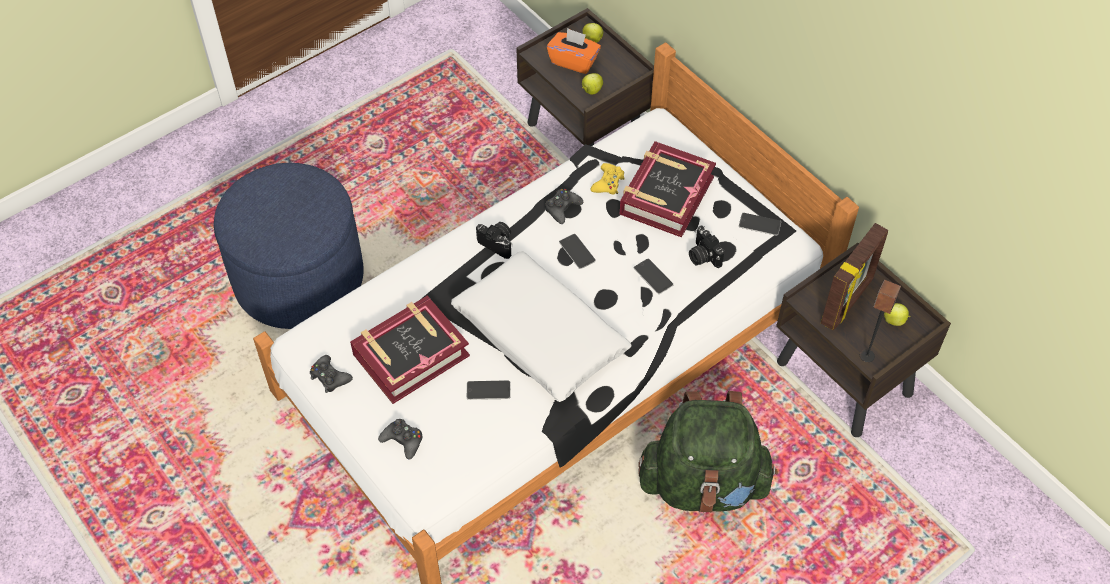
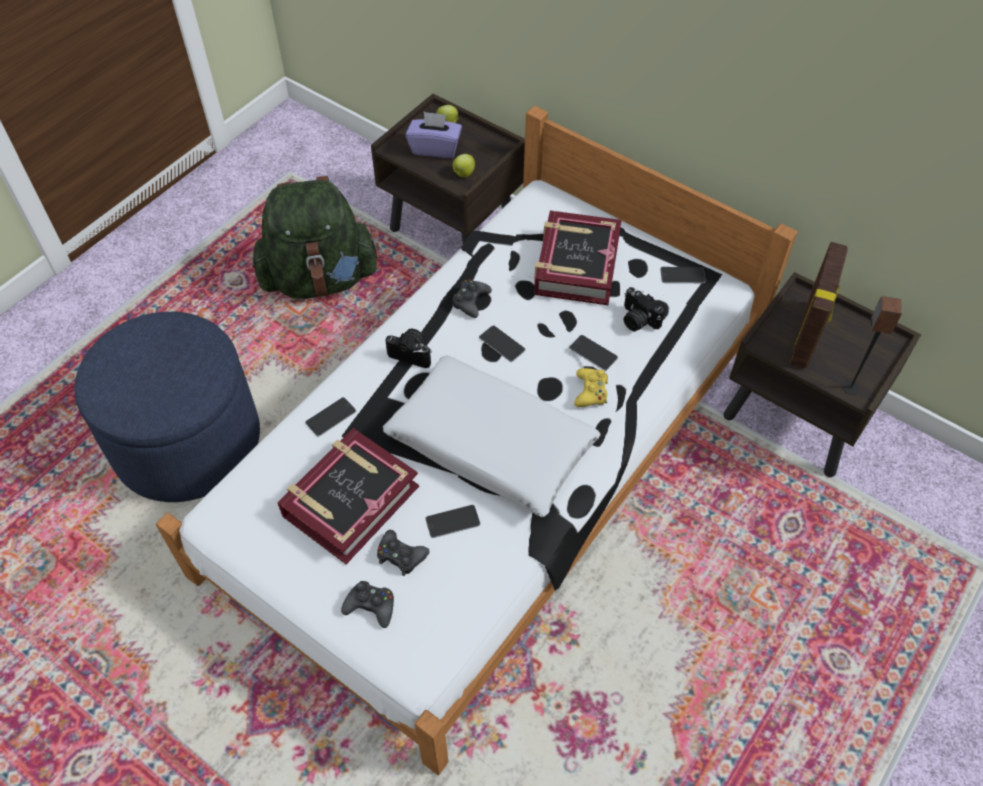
camera: 15 degrees left, 0 degrees up
(329, 377) = (261, 550): black game controller -> black game controller (401, 556)
(414, 282) = (331, 417): none -> phone
(573, 61) = (435, 148): orange tissue box -> purple tissue box
(608, 183) = (511, 265): yellow game controller -> yellow game controller (591, 391)
(703, 484) = (695, 566): green backpack -> green backpack (320, 279)
(894, 321) = (862, 344): apple -> none

